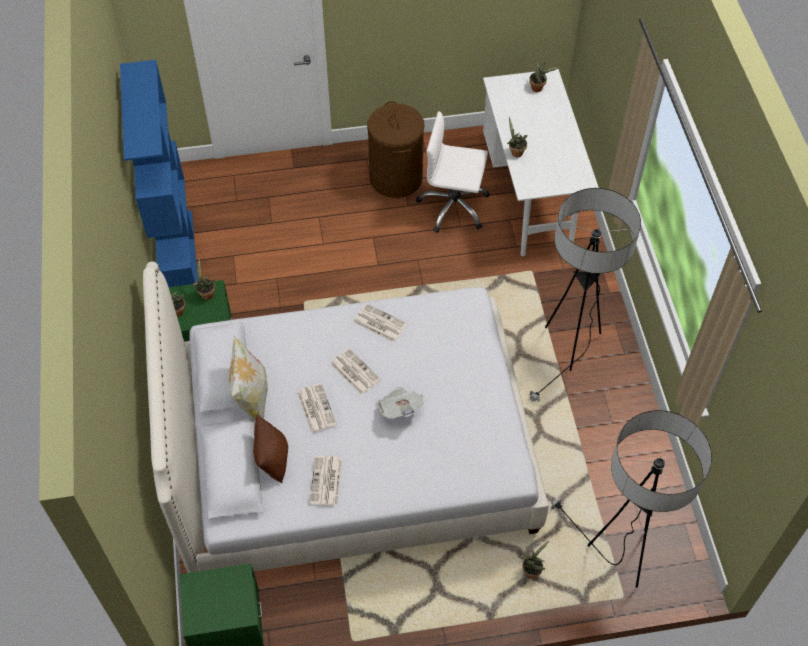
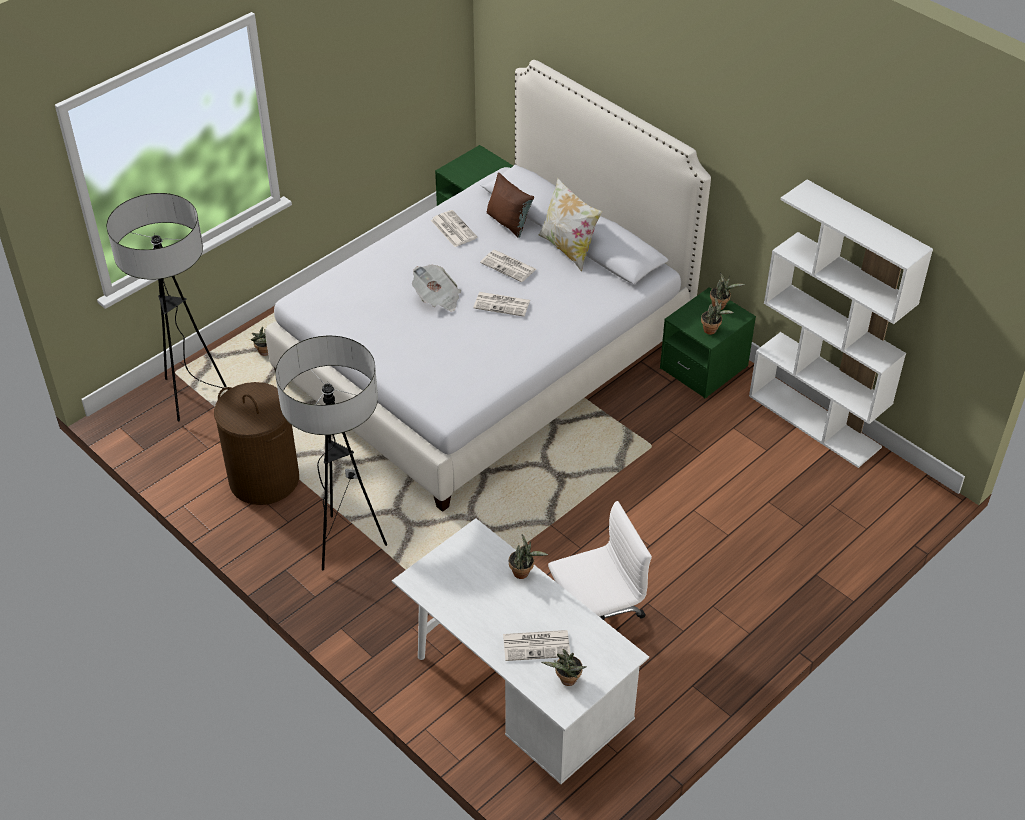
camera: 145 degrees right, 10 degrees down
(179, 256) = (815, 421): blue bookcase -> white bookcase
(379, 323) = (517, 350): newspaper -> newspaper (537, 645)
(396, 178) = (692, 629): brown laundry basket -> brown laundry basket (263, 479)

